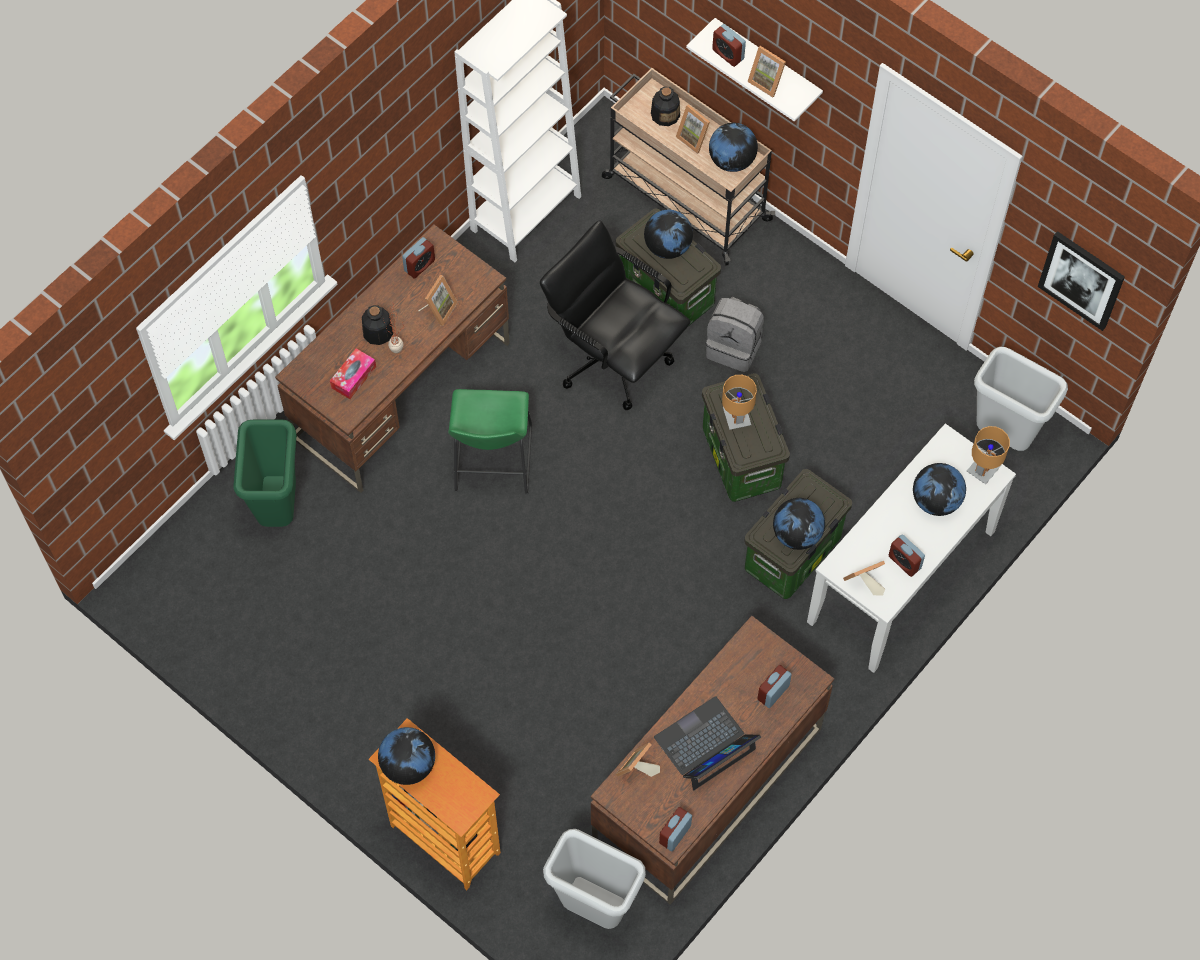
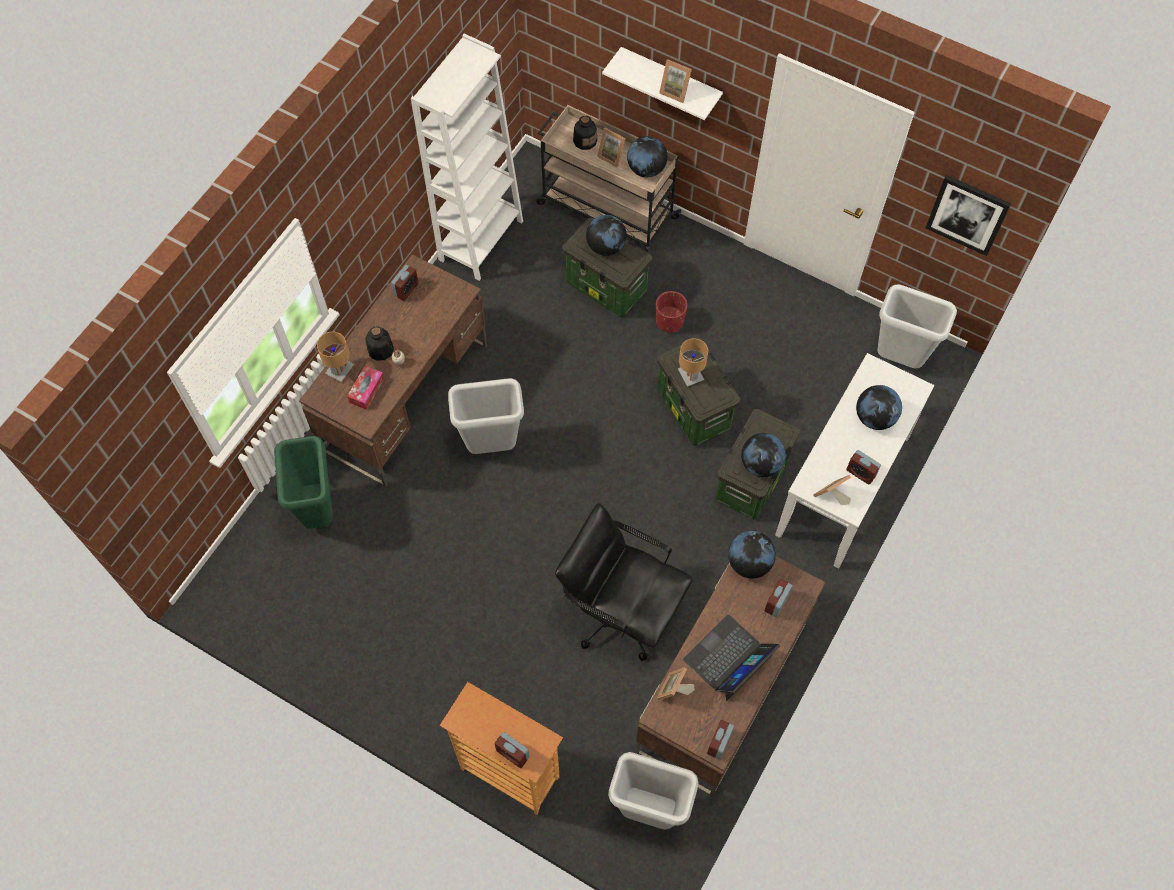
camera: 10 degrees left, 0 degrees up
(408, 765) = (476, 725): globe -> globe (749, 563)
(438, 309) = (429, 323): picture frame -> none
(492, 465) = (491, 447): green stool -> grey trash can
(613, 357) = (574, 344): black office chair -> black office chair (621, 611)
(728, 54) = (638, 74): alarm clock -> alarm clock (512, 754)
(734, 347) = (669, 321): grey backpack -> red planter
(983, 469) = (907, 385): brown table lamp -> brown table lamp (339, 370)

